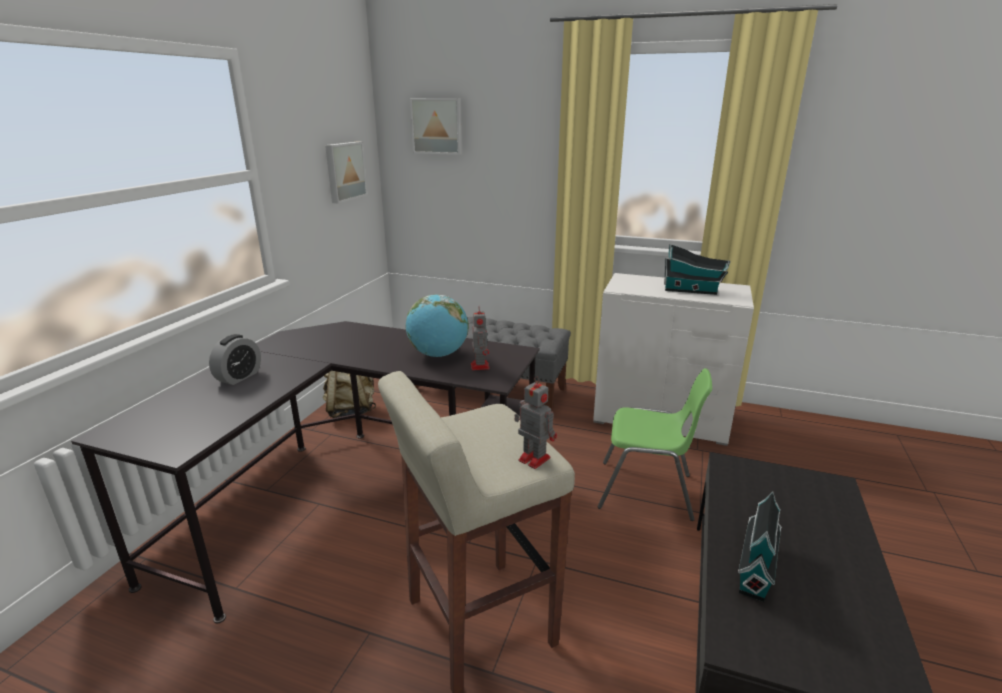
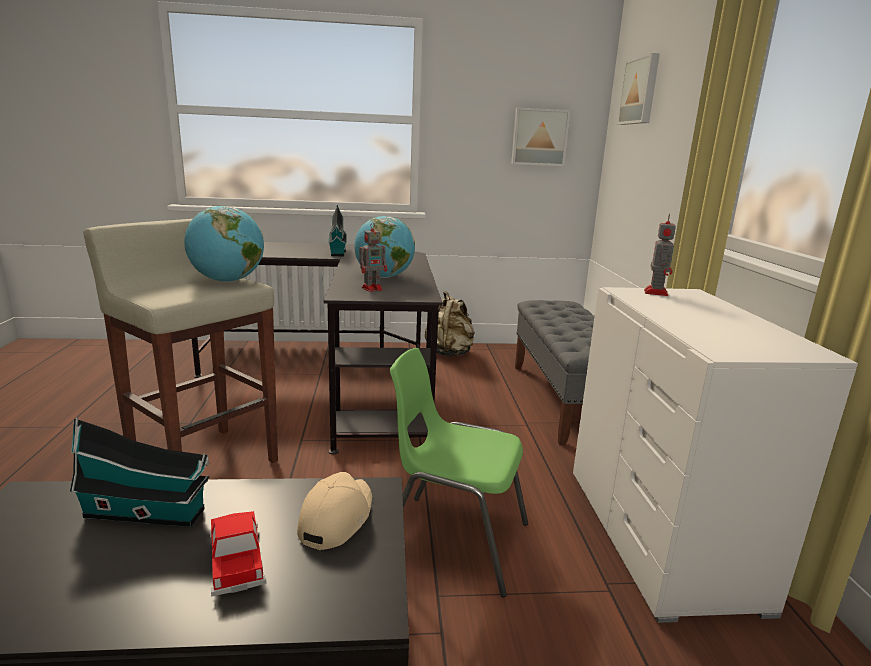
camera: 65 degrees right, 5 degrees down
(239, 377) = (300, 248): alarm clock -> none
(478, 421) = (227, 281): none -> globe
(533, 458) = (165, 296): toy robot -> toy robot (655, 292)
(647, 491) = (453, 540): green chair -> green chair turned 120 degrees clockwise
(692, 291) = (710, 324): toy house -> toy house (337, 252)
(758, 483) = (336, 518): none -> beige cap
(805, 526) = (236, 560): none -> toy car

